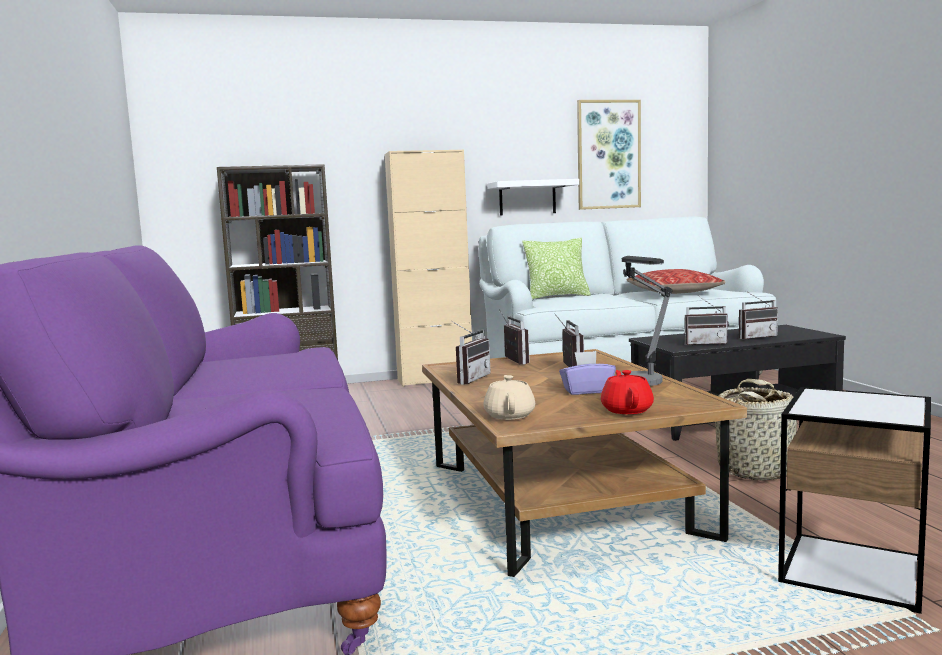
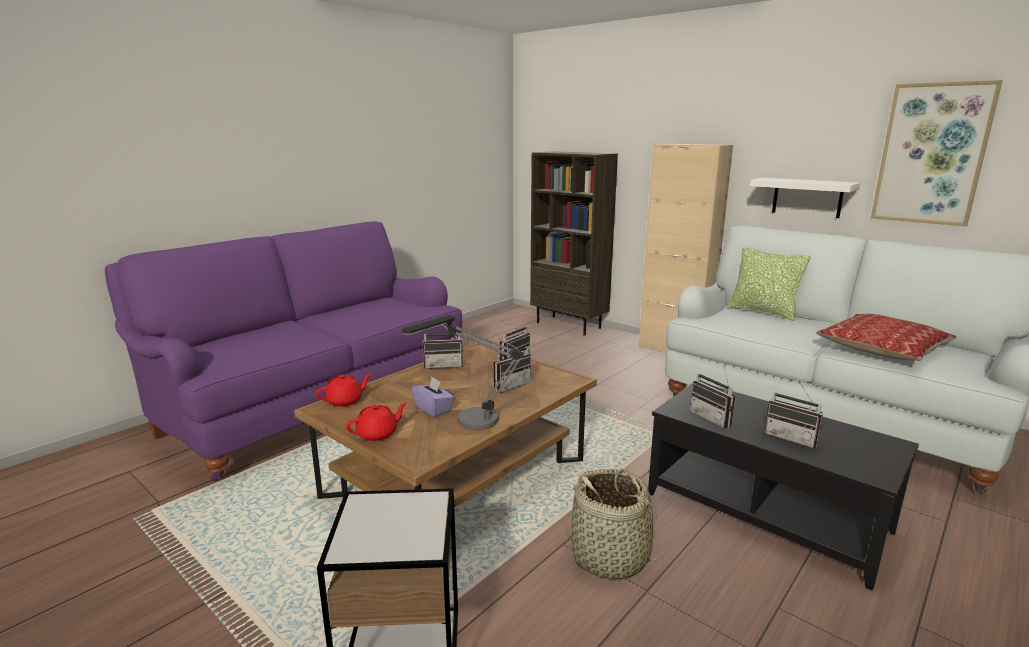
camera: 55 degrees right, 10 degrees up
(510, 415) = (345, 401): beige teapot -> red teapot

